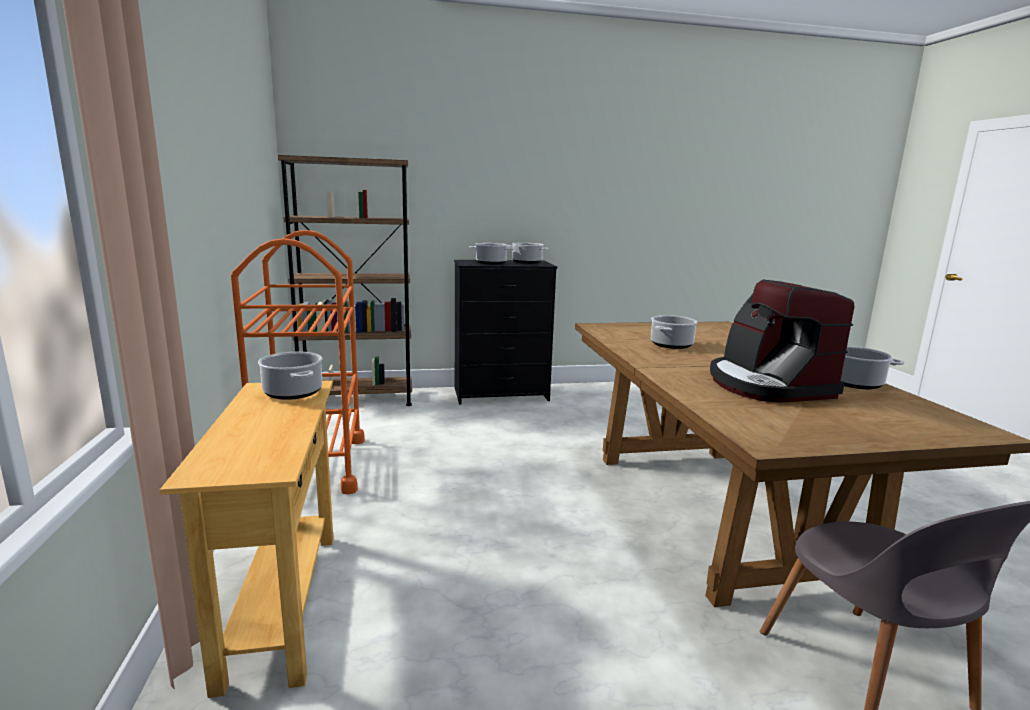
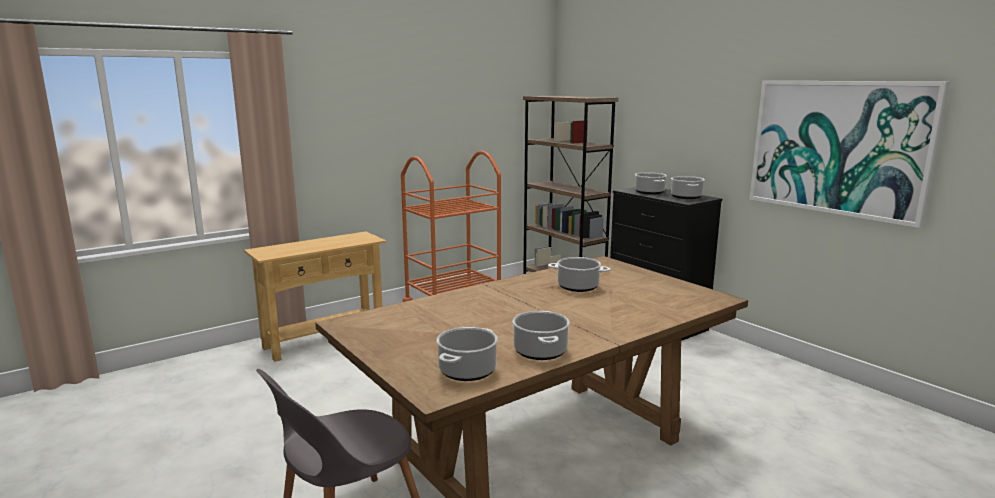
camera: 65 degrees right, 0 degrees up
(292, 392) = (359, 239): cooking pot -> cooking pot (467, 370)
(638, 206) = (838, 147): none -> picture
(767, 385) = (487, 321): coffee machine -> none

